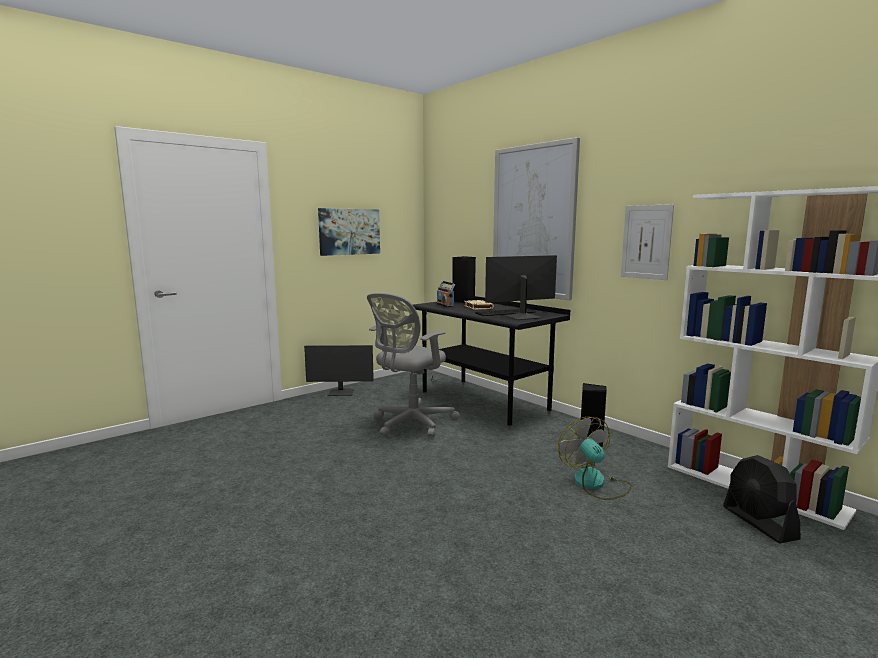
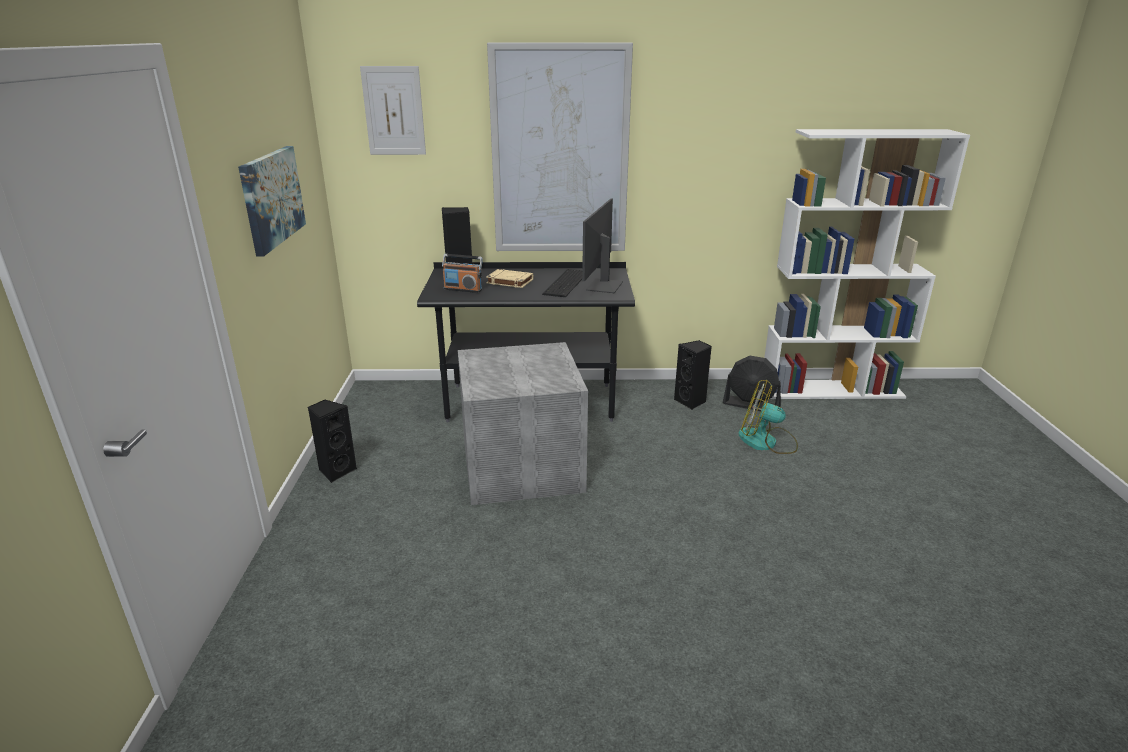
camera: 50 degrees left, 15 degrees up
(341, 393) = (336, 471): monitor -> black speaker
(410, 424) = (520, 468): grey office chair -> grey storage box
(646, 242) = (720, 176): picture -> picture (394, 111)
(759, 523) = (876, 417): black fan -> black fan (751, 405)

